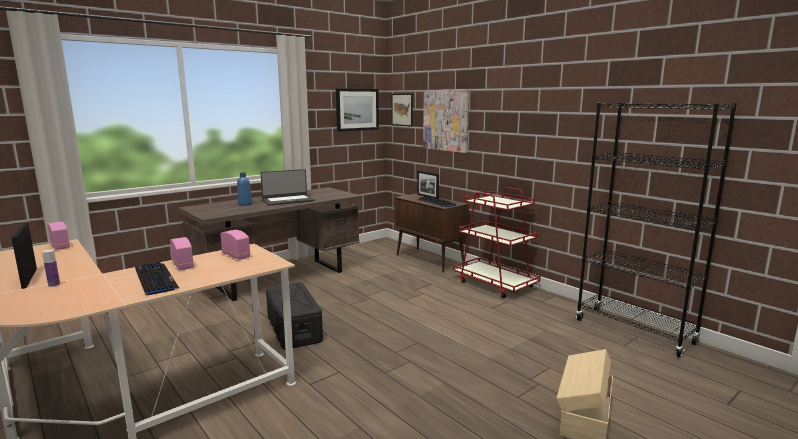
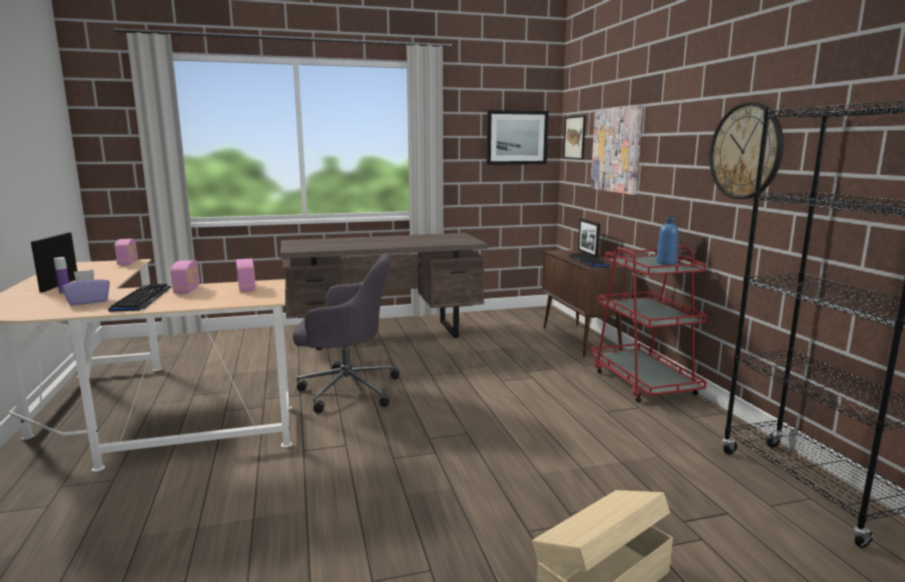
camera: 25 degrees right, 0 degrees up
(101, 290) = (88, 301): none -> purple tissue box
(245, 204) = (346, 242): blue bottle -> blue bottle (666, 263)
(288, 200) = (396, 242): laptop -> none
(294, 329) = (346, 389): black storage box -> grey office chair
(560, 125) = (745, 151): none -> wall clock

